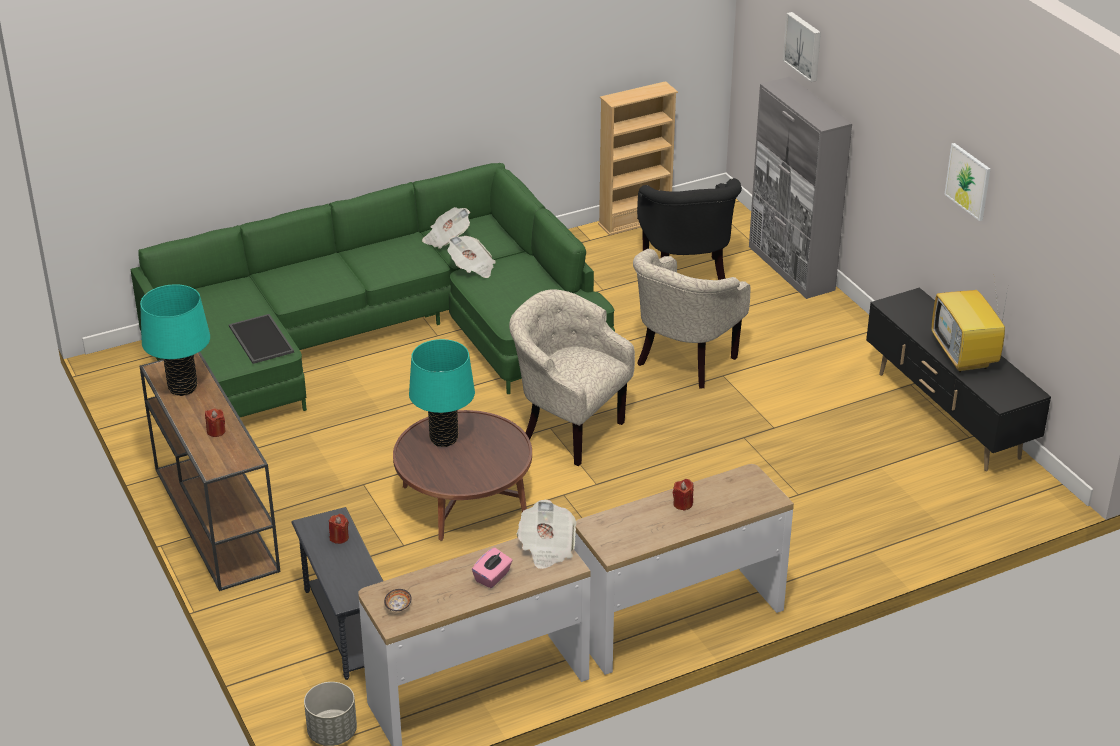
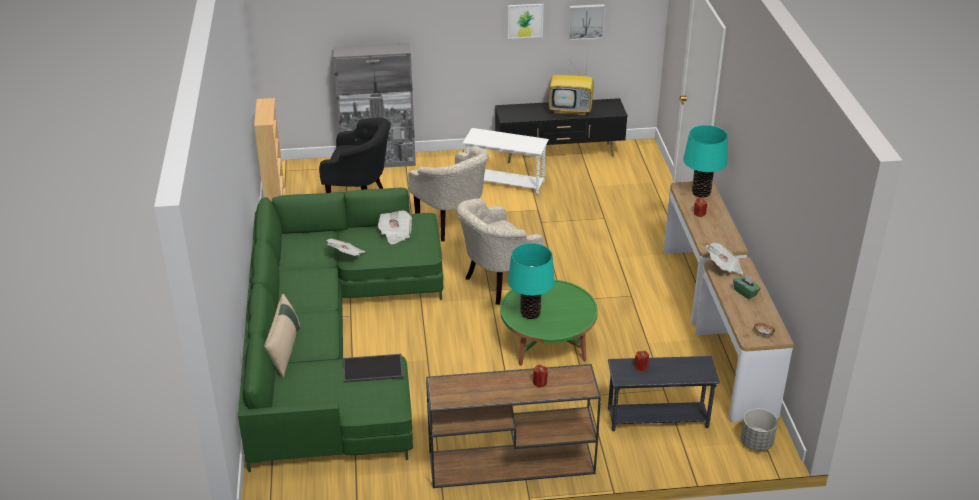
camera: 70 degrees left, 0 degrees up
(183, 388) = (474, 391): turquoise table lamp -> turquoise table lamp (701, 193)
(271, 275) = (285, 350): none -> beige pillow
(446, 239) = (298, 259): newspaper -> newspaper (395, 234)
(464, 500) = (547, 342): brown coffee table -> green coffee table
(492, 577) = (745, 292): pink tissue box -> green tissue box
(804, 46) = (340, 20): picture -> picture (585, 21)
(823, 383) = (505, 182): none -> white side table

